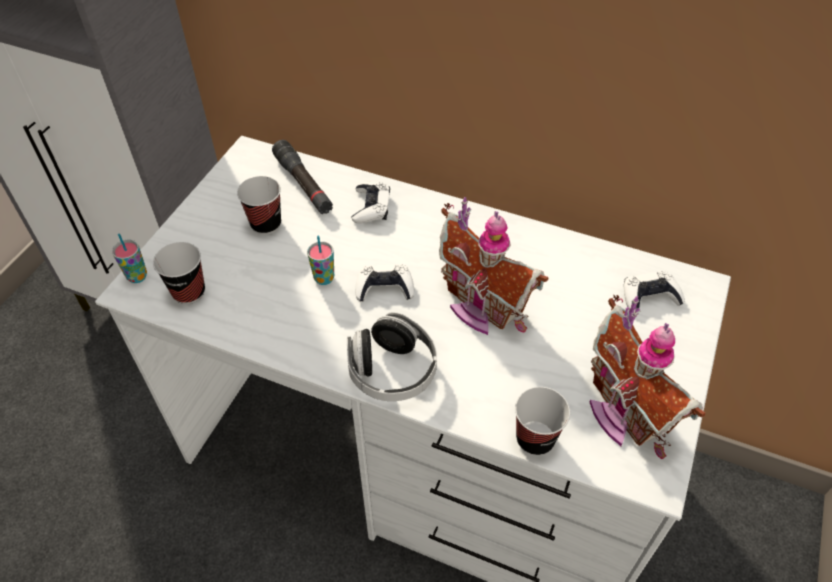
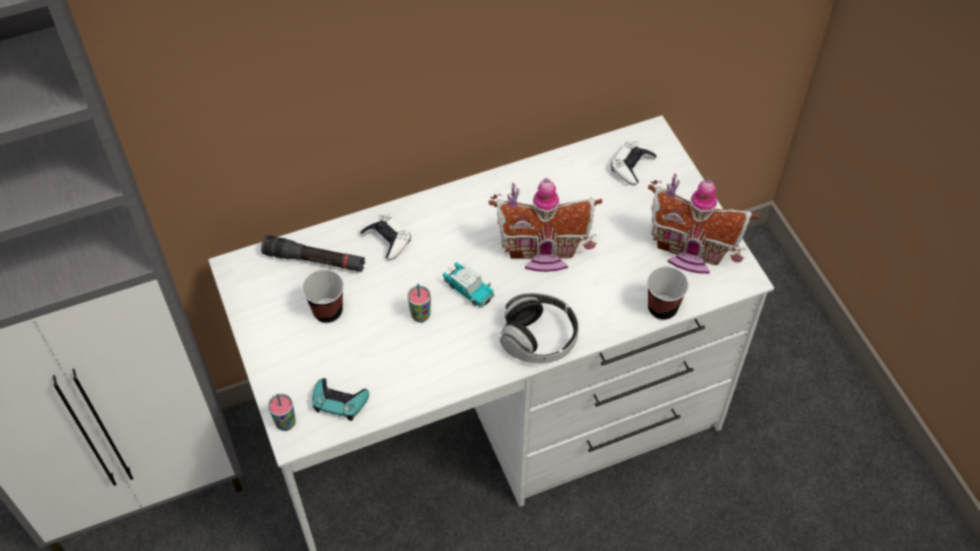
camera: 45 degrees left, 5 degrees up
(189, 292) = (339, 402): cup -> turquoise game controller
(384, 288) = (468, 289): white game controller -> toy car

